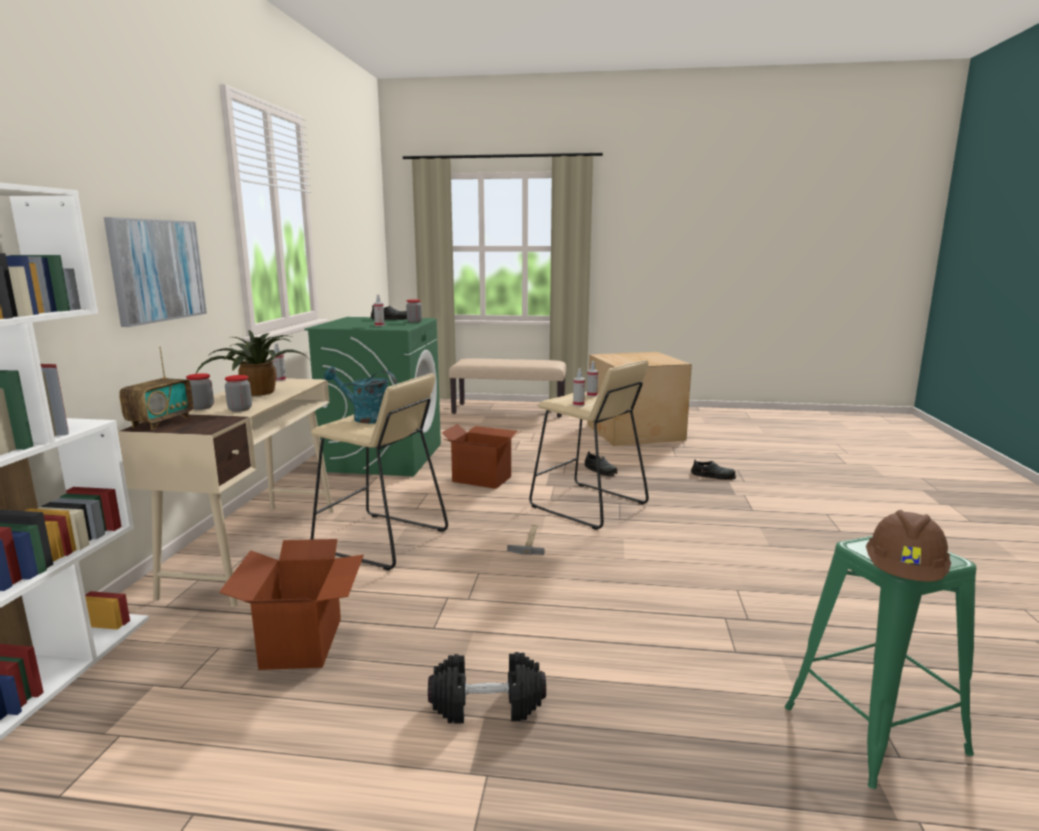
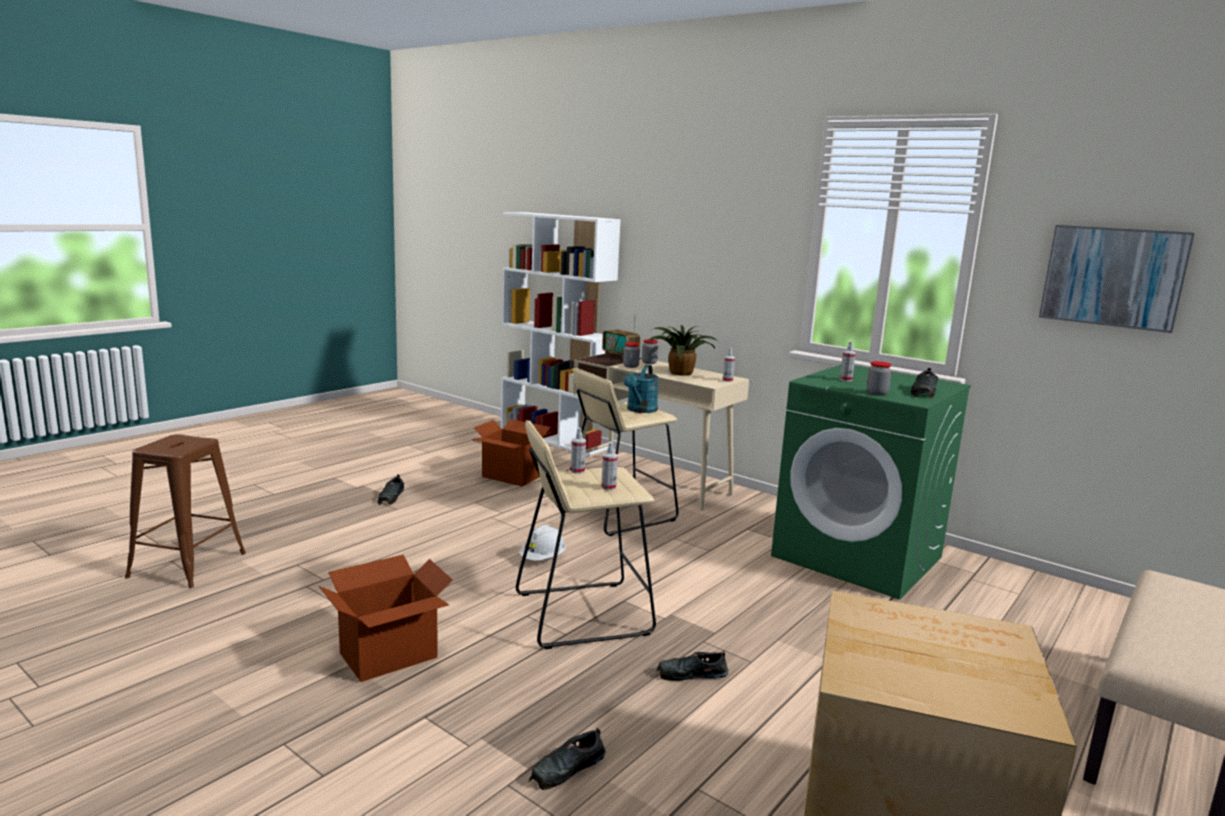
camera: 120 degrees right, 0 degrees up
(157, 270) = (705, 272): picture -> picture (1113, 277)
(365, 418) = (640, 410): turquoise watering can -> turquoise watering can turned 150 degrees clockwise
(482, 479) = (729, 586): cardboard box -> cardboard box (389, 656)
(487, 705) = (391, 497): black dumbbell -> black shoe
(529, 541) = (543, 559): hammer -> white hard hat
(875, 729) = (187, 565): green stool -> brown stool
(904, 574) = (174, 436): brown hard hat -> none

